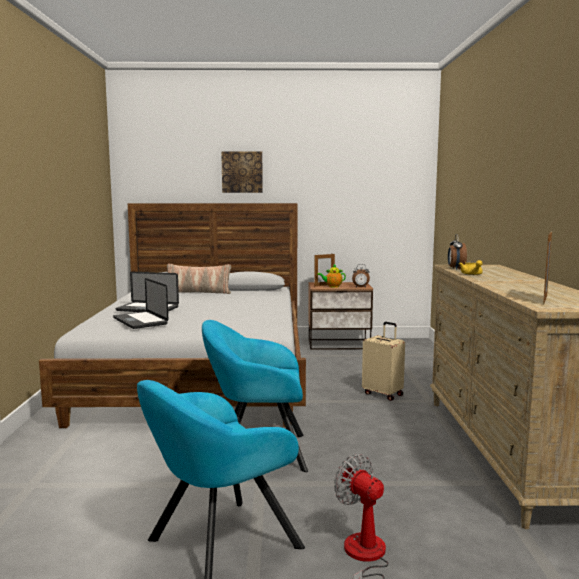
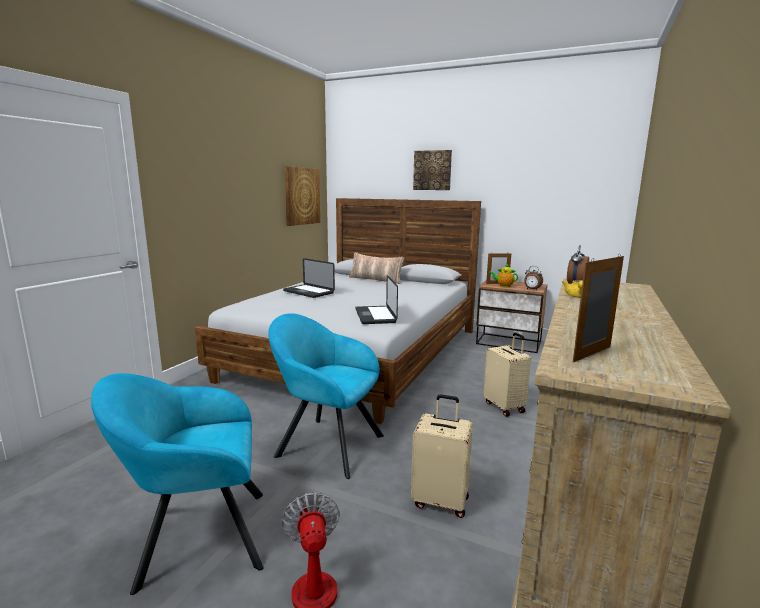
camera: 25 degrees right, 5 degrees up
(95, 201) = (302, 196): none -> picture
(140, 321) = (283, 303): laptop -> laptop (375, 316)
(397, 467) = (441, 501): none -> beige suitcase

